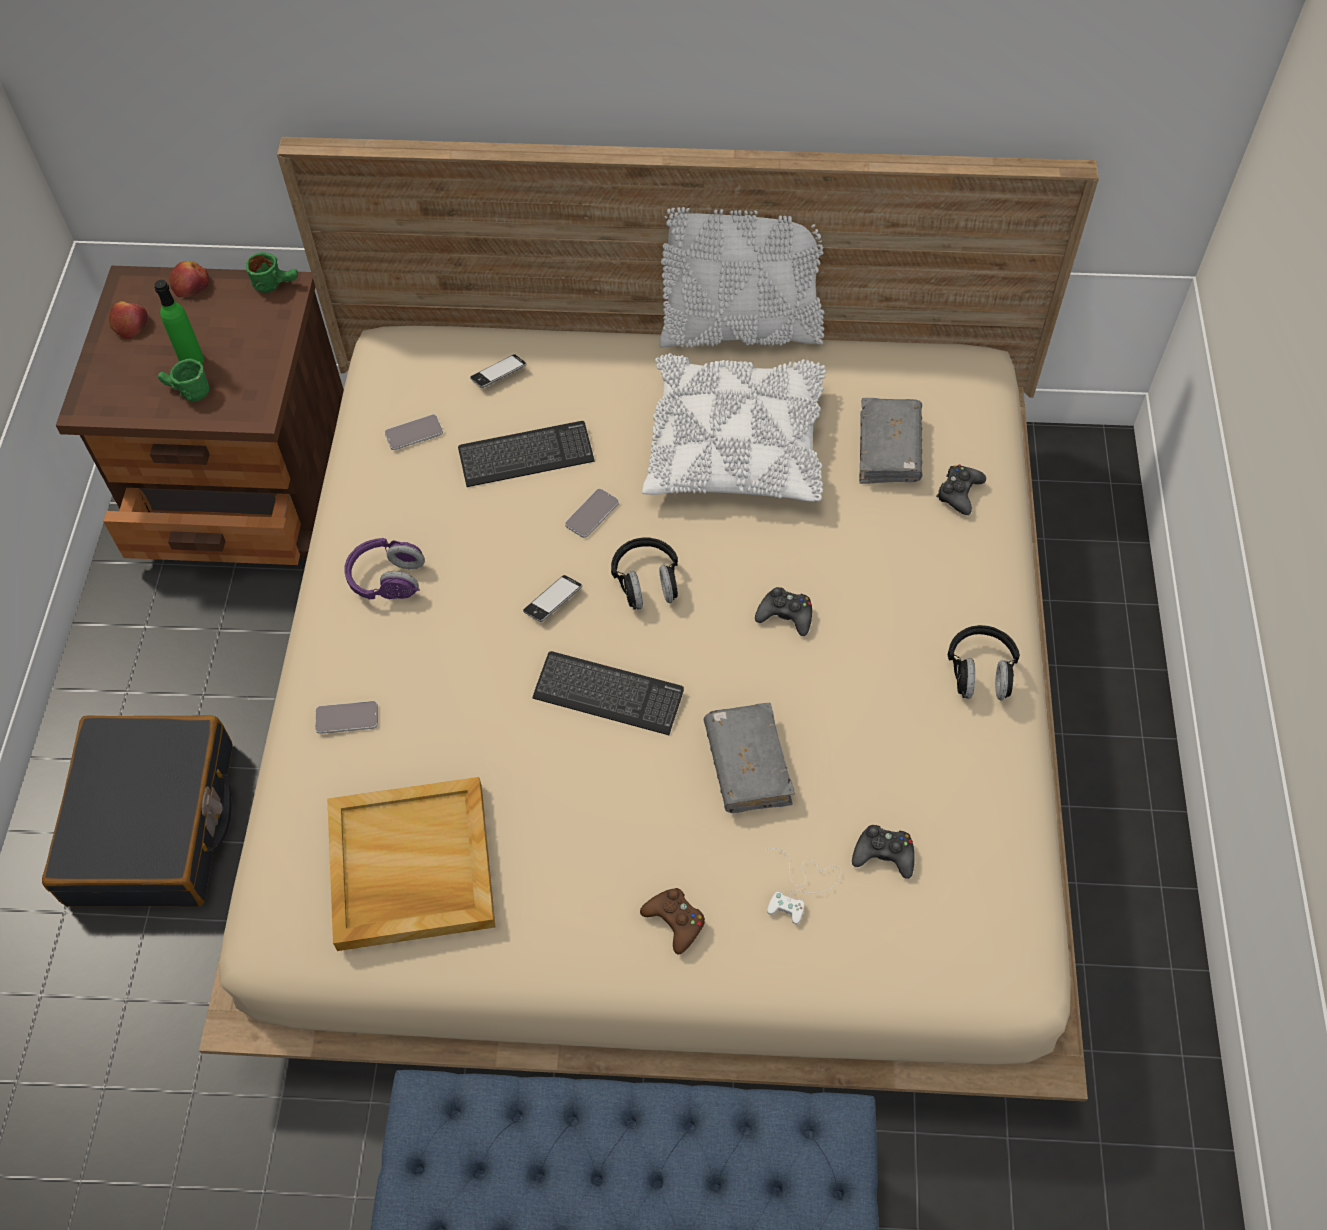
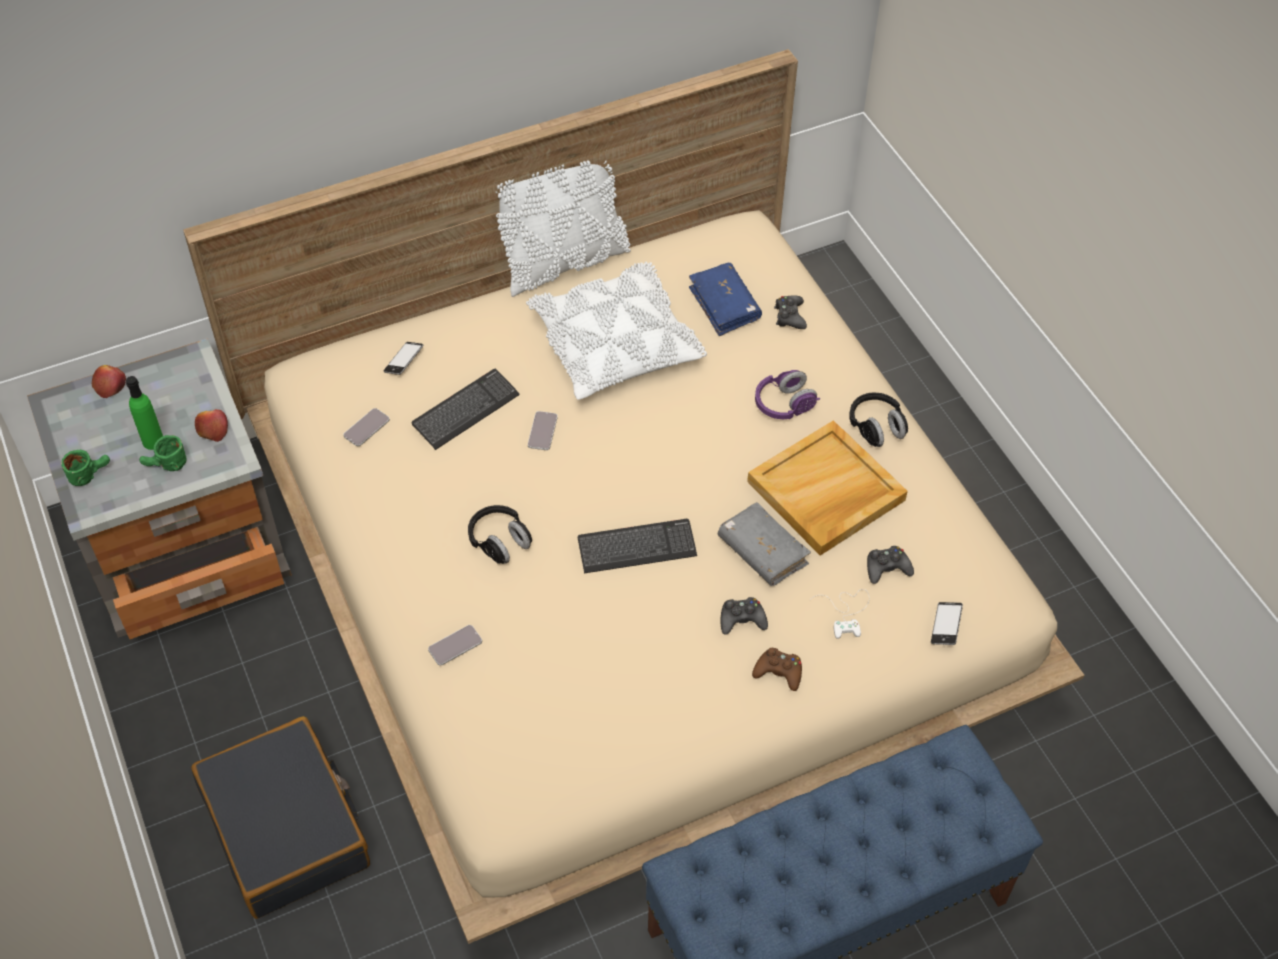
camera: 30 degrees left, 5 degrees down
(130, 324) = (79, 434): apple -> apple (212, 429)
(242, 486) = (187, 547): brown nightstand -> grey nightstand
(276, 283) = (183, 358): green mug -> green mug (90, 473)
(387, 580) = (419, 539): purple headphones -> purple headphones (784, 405)
(410, 867) = (572, 722): beige tray -> beige tray (825, 492)
(553, 601) = (554, 502): phone -> phone (946, 626)
(646, 583) = (613, 462): black headphones -> black headphones (500, 542)
(785, 615) = (725, 444): black game controller -> black game controller (742, 619)
(889, 449) = (724, 305): grey book -> blue book

